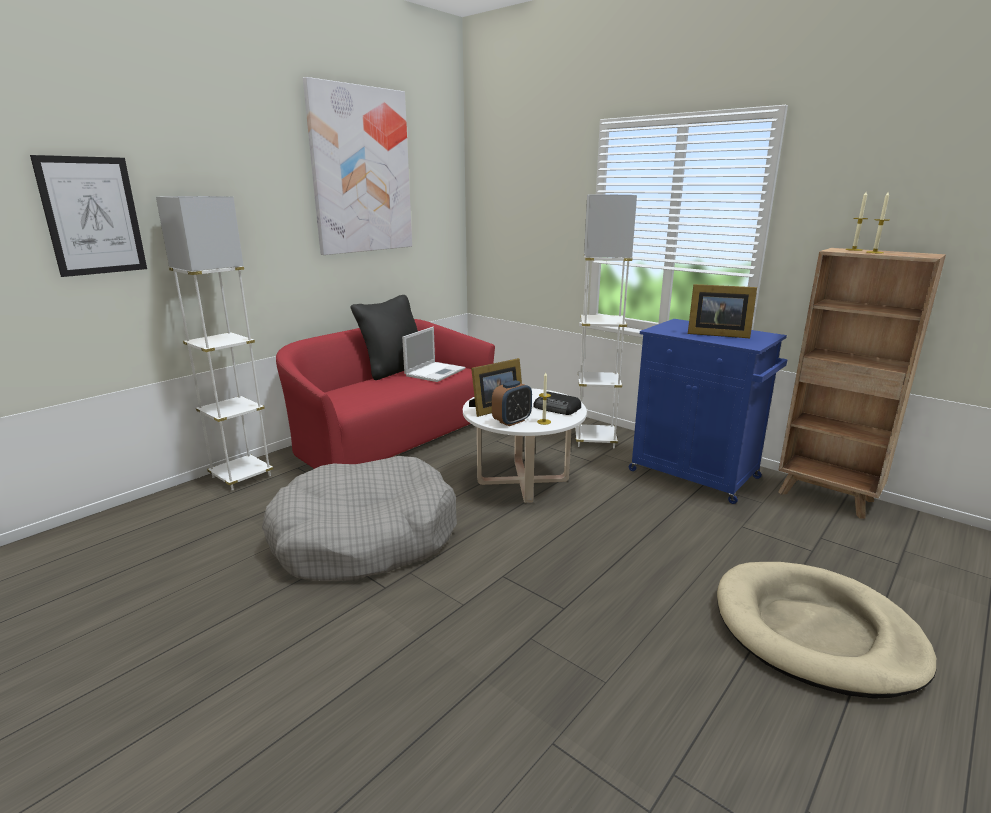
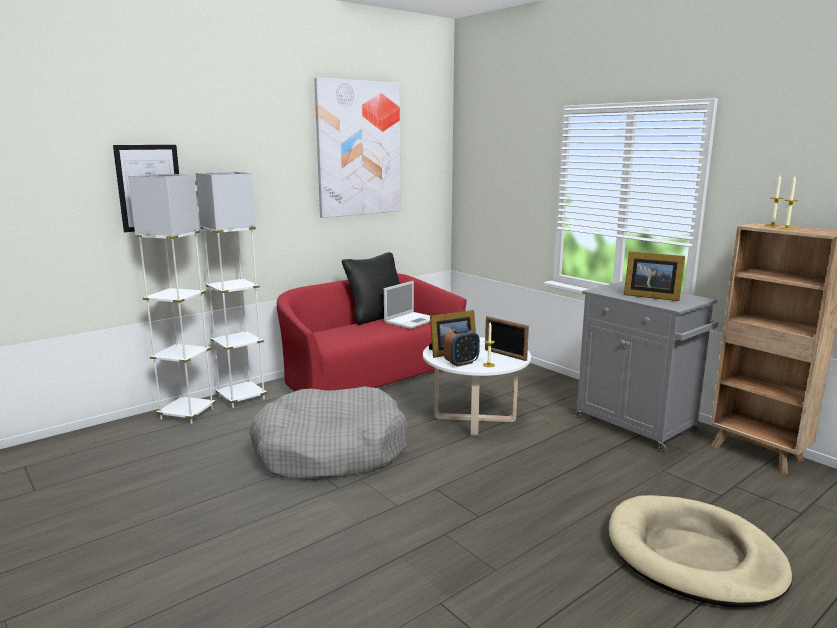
camera: 10 degrees right, 5 degrees down
(557, 408) = (505, 355): radio -> picture frame
(595, 440) = (552, 390): white floor lamp -> white floor lamp (187, 413)
(696, 475) = (637, 426): blue cabinet -> grey cabinet

